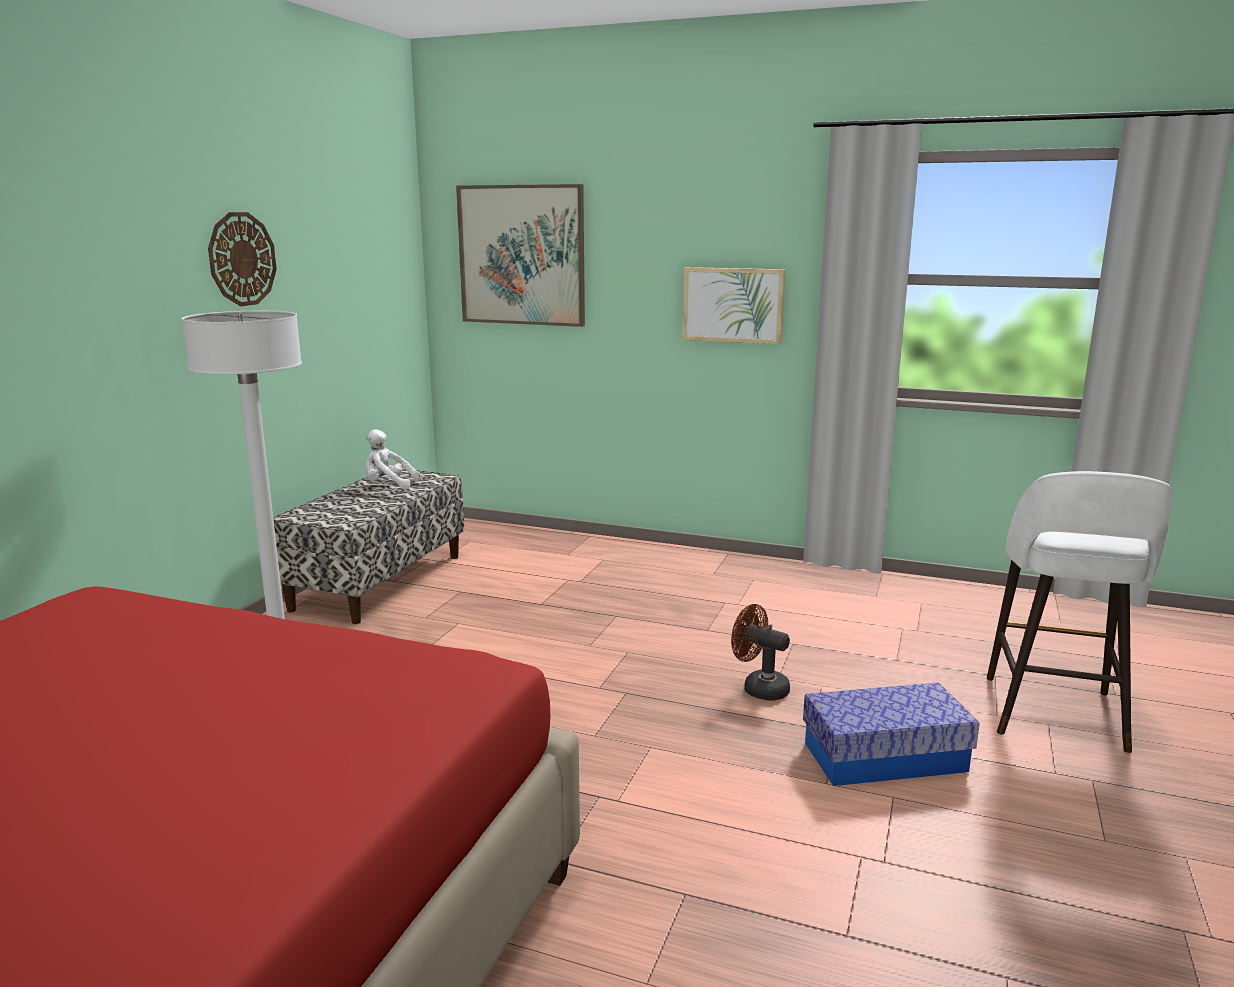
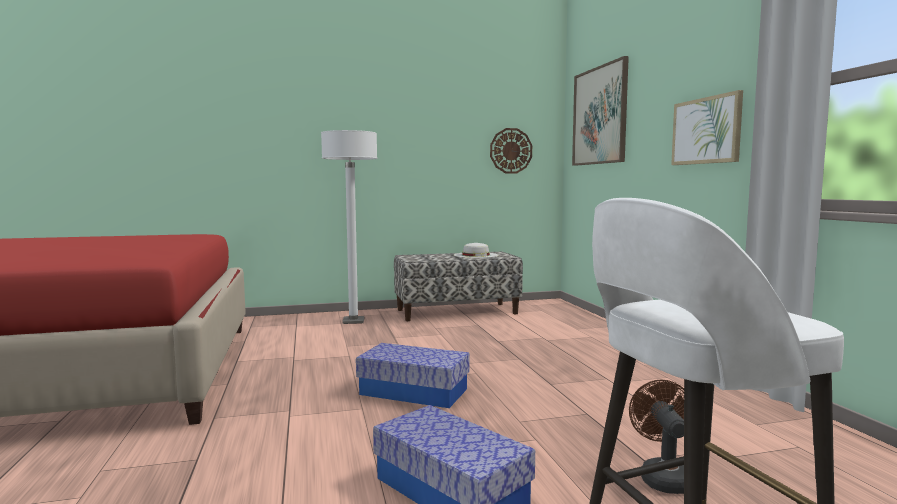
camera: 55 degrees right, 10 degrees down
(242, 259) = (402, 116): wall clock -> wall clock (511, 151)
(388, 485) = (476, 255): white plush toy -> white hat
(638, 702) = (414, 391): none -> storage box
(759, 688) = (492, 419): brown fan -> brown fan (663, 476)

